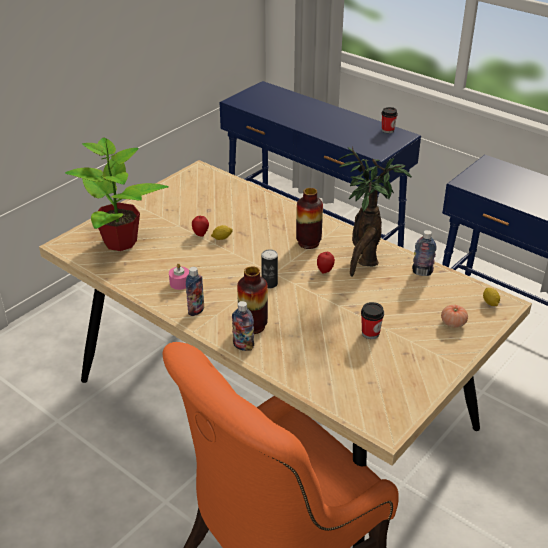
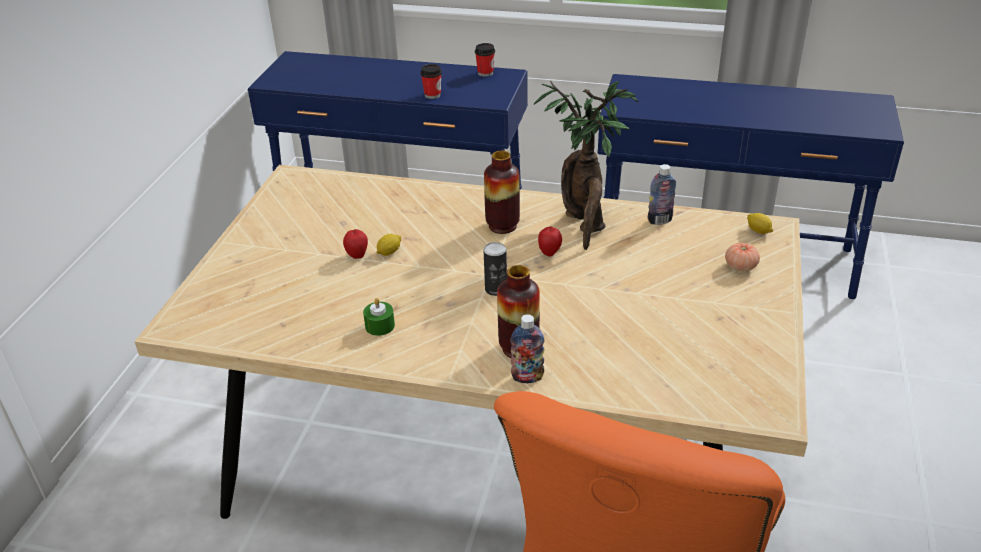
camera: 25 degrees left, 0 degrees up
(121, 242) = (255, 298): potted plant -> none
(180, 283) = (380, 326): pink candle -> green candle
(196, 310) = (430, 353): bottle -> none
(370, 333) = (662, 308): cup -> cup (432, 95)

